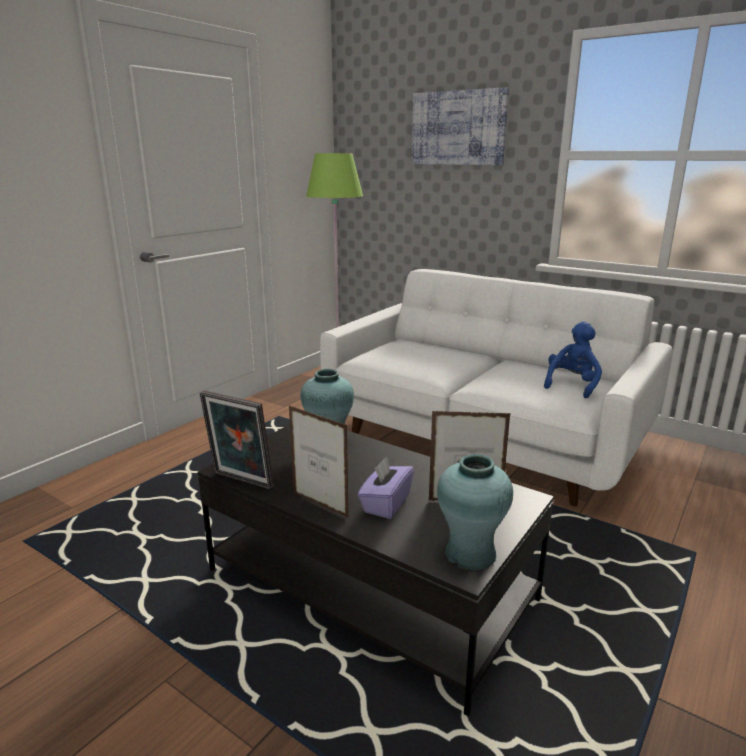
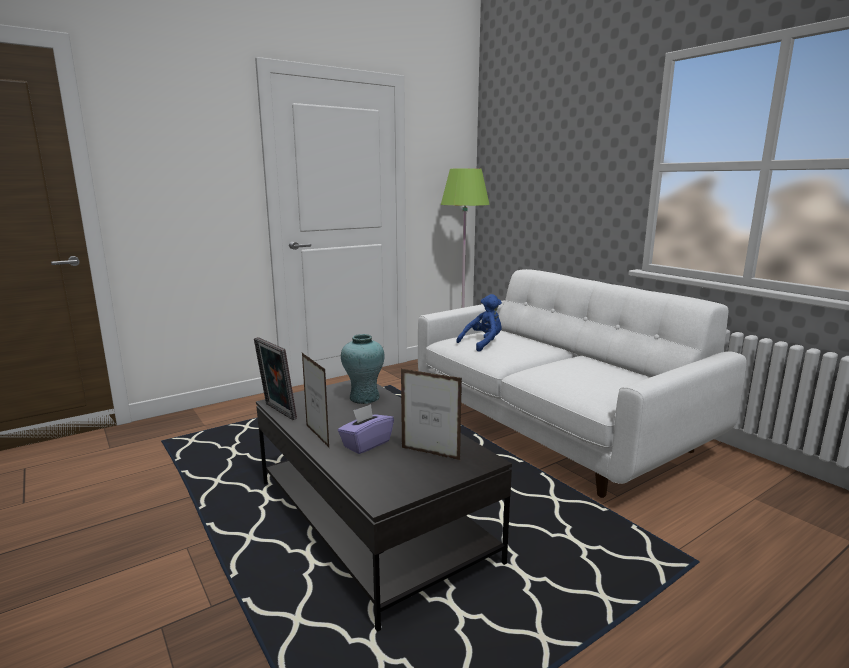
camera: 20 degrees right, 5 degrees down
(458, 128) = (569, 145): picture -> none
(470, 555) = (396, 490): turquoise vase -> none
(572, 385) = (618, 381): blue plush toy -> blue plush toy (483, 343)

